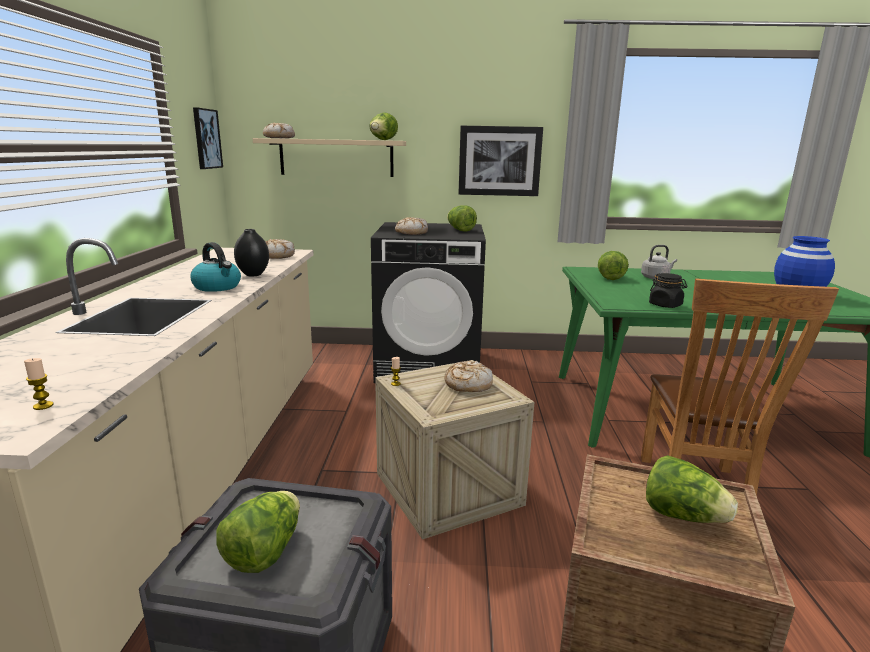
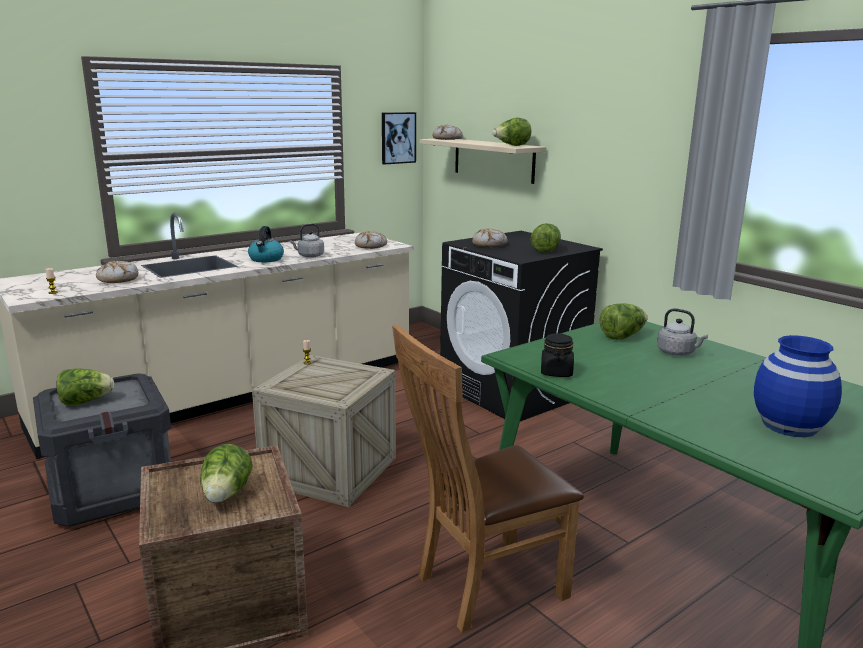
camera: 50 degrees right, 0 degrees up
(253, 275) = (309, 256): black vase -> grey kettle
(467, 384) = (341, 381): bread -> bread (118, 279)
(499, 161) = (629, 176): picture -> none

